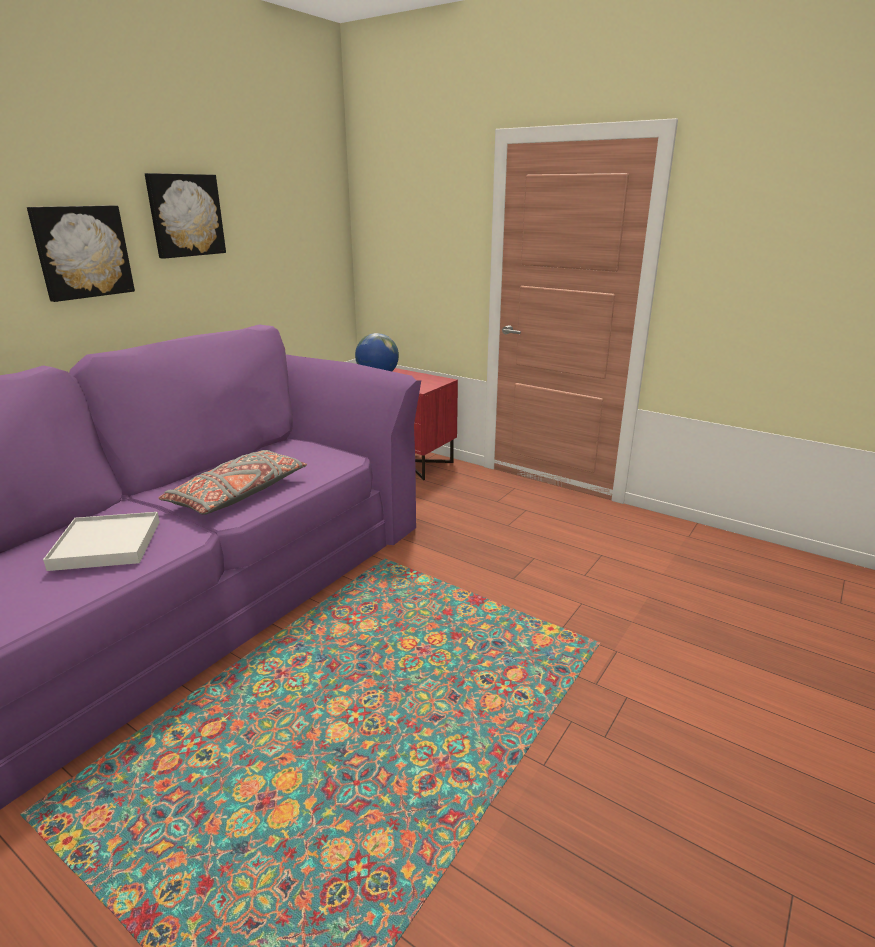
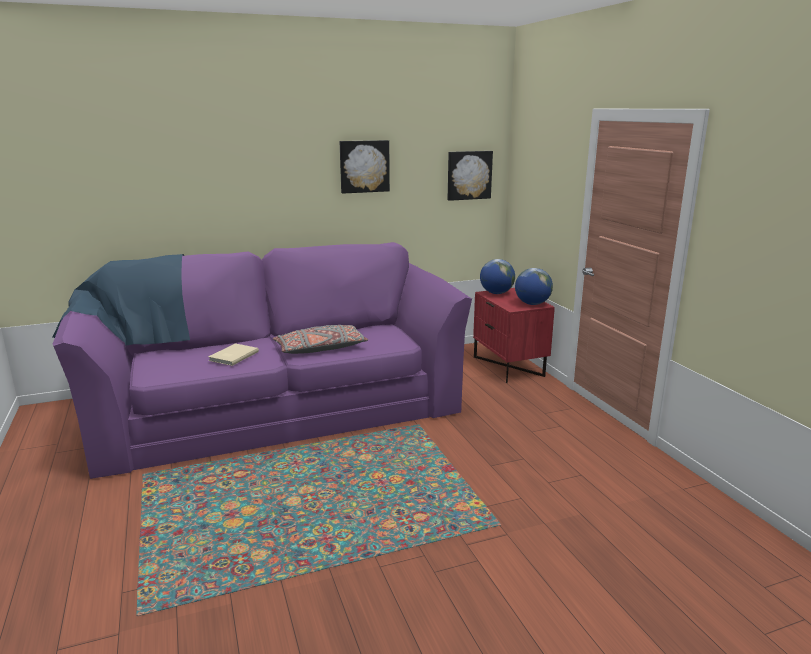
camera: 35 degrees right, 5 degrees down
(82, 252) = (292, 187): picture -> picture (468, 175)
(106, 545) = (232, 356): white tray -> beige book
(432, 380) = (532, 304): none -> globe

